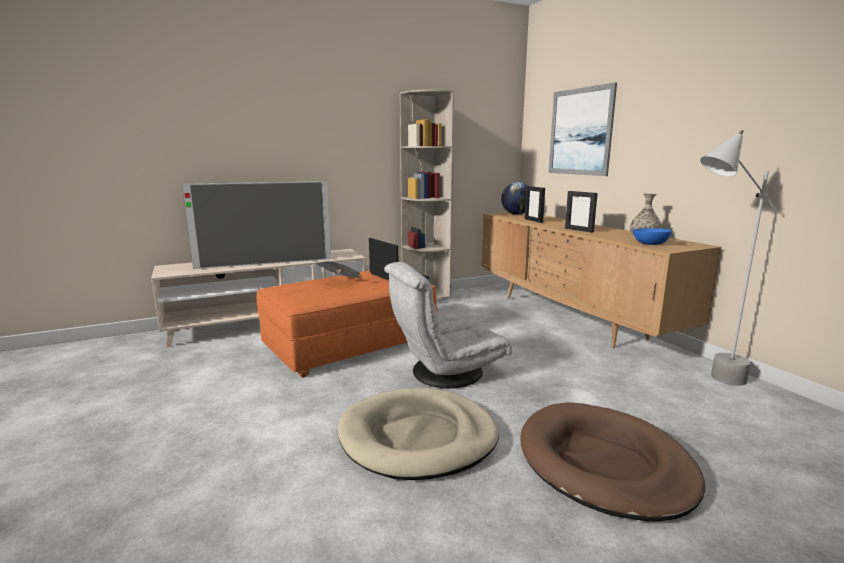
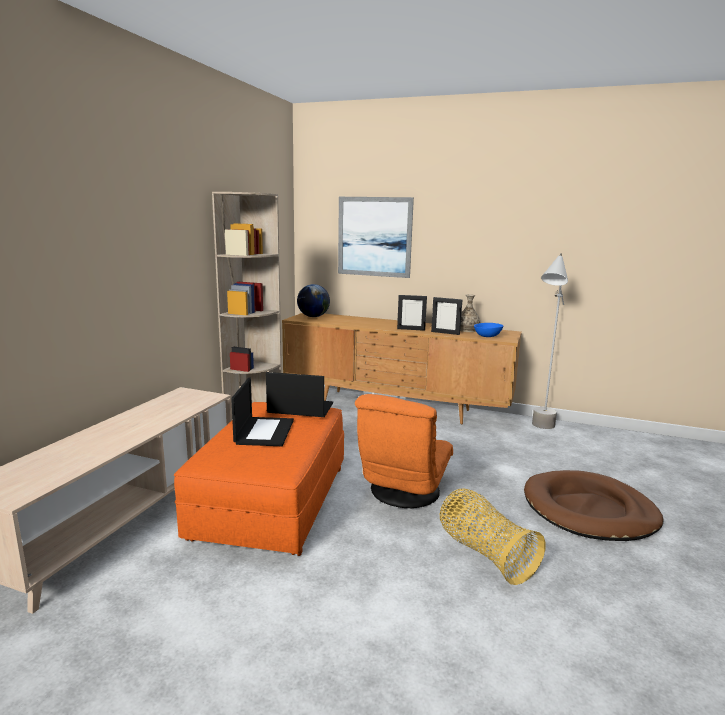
camera: 45 degrees left, 0 degrees up
(265, 263) = (132, 435): television -> none
(342, 282) = (264, 431): newspaper -> laptop
(418, 438) = (484, 553): beige dog bed -> basket
(447, 372) = (403, 490): grey armchair -> orange armchair
(534, 220) = (350, 323): picture frame -> picture frame (445, 333)

